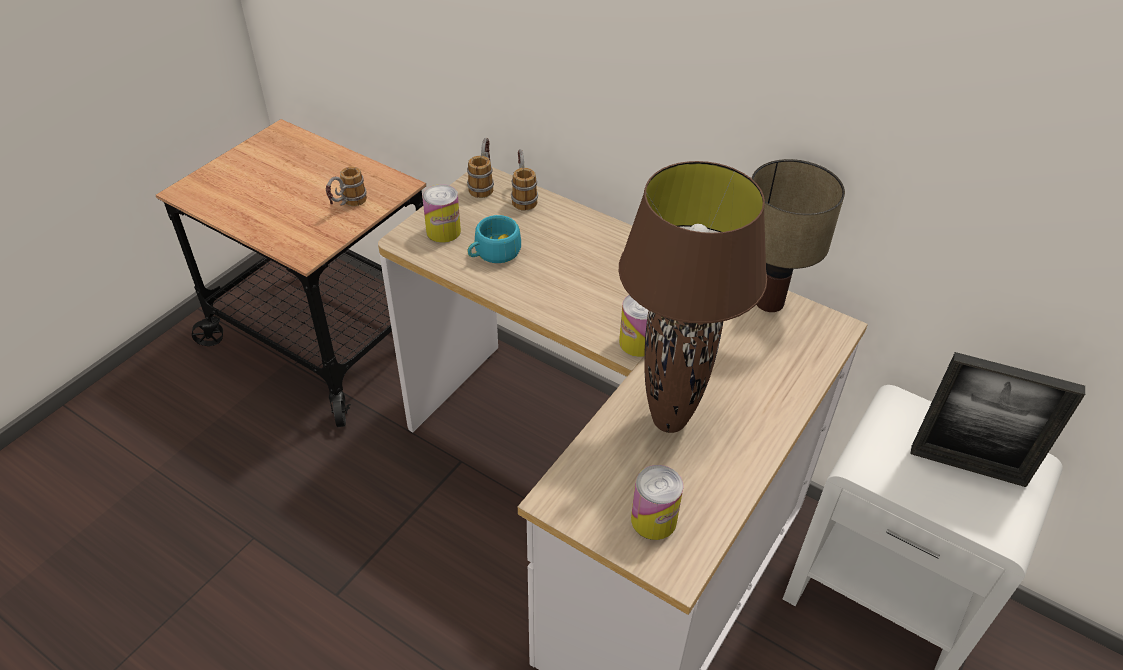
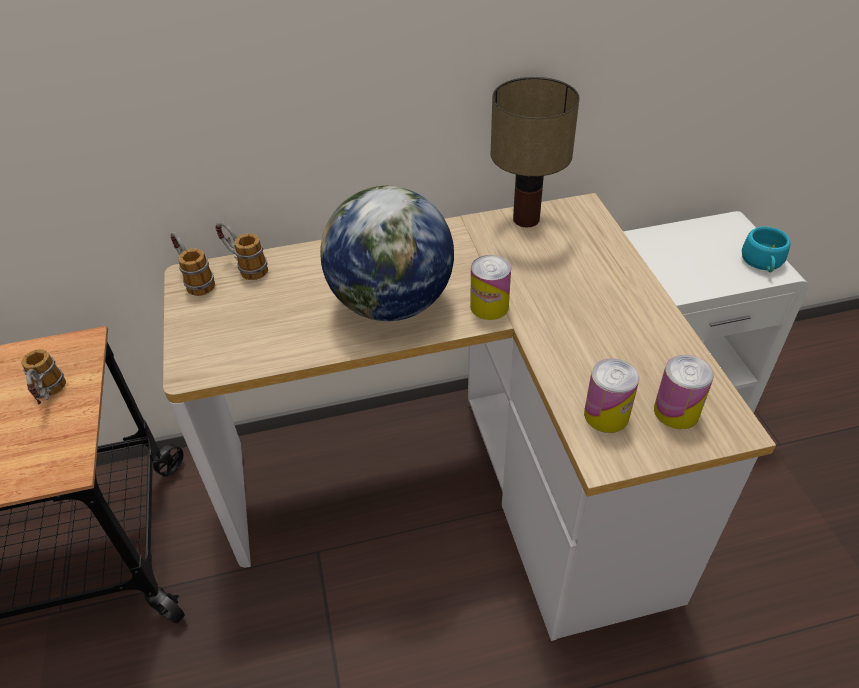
camera: 45 degrees left, 0 degrees up
(443, 231) = (216, 340): can -> can (606, 415)
(493, 253) = (286, 325): turquoise cup -> turquoise cup (762, 262)
(575, 289) = (391, 304): none -> globe
(668, 421) = (586, 341): brown table lamp -> none
(967, 466) = (714, 248): picture frame -> none

